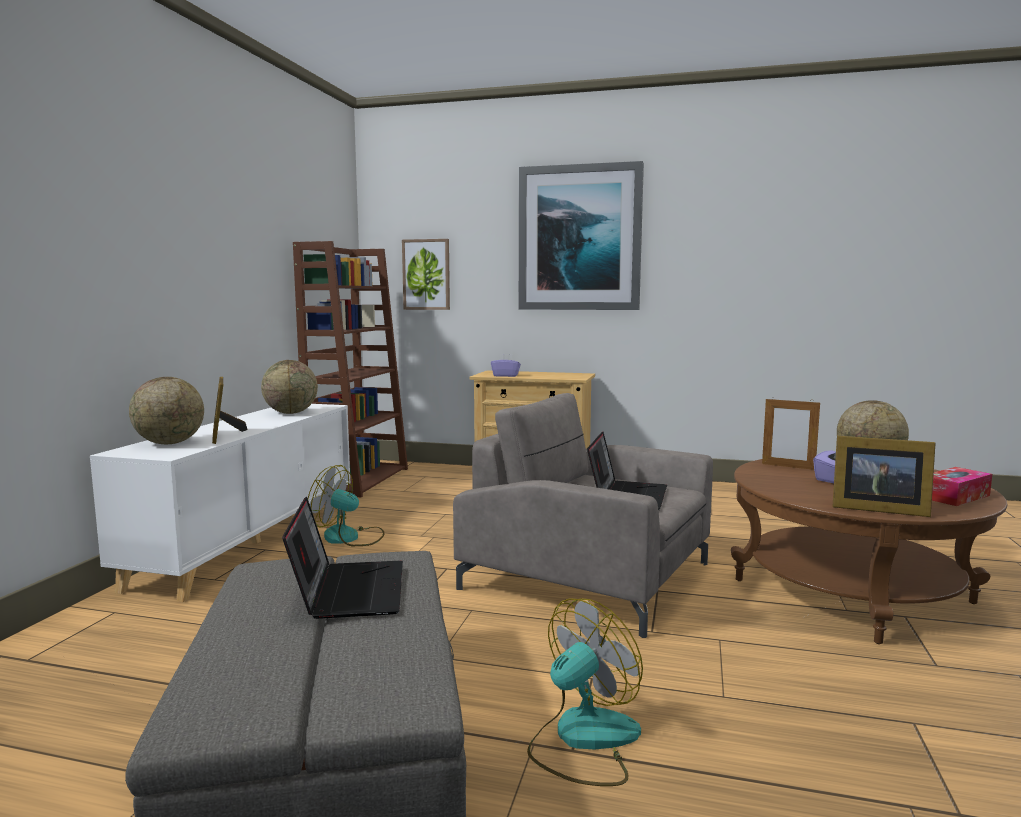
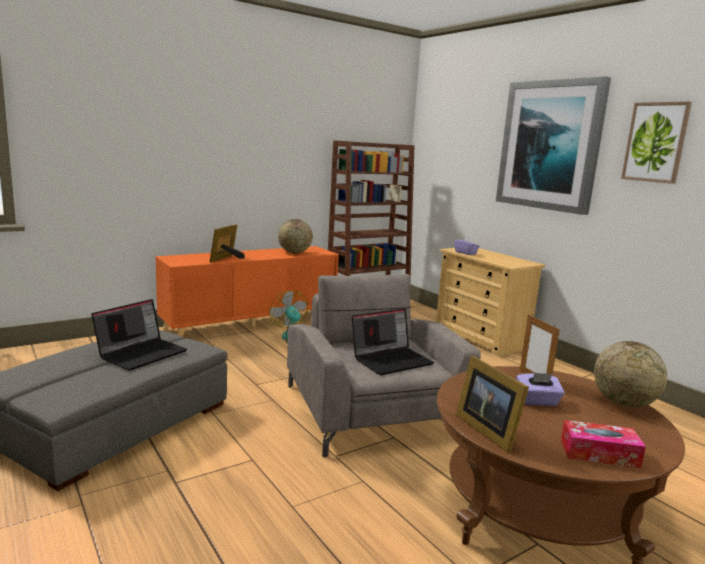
camera: 40 degrees right, 5 degrees up
(170, 443) = (196, 257): globe -> none
(250, 541) = (251, 324): white cabinet -> orange cabinet
(426, 274) = (446, 166): picture -> picture (655, 142)
(583, 740) = (188, 481): fan -> none

